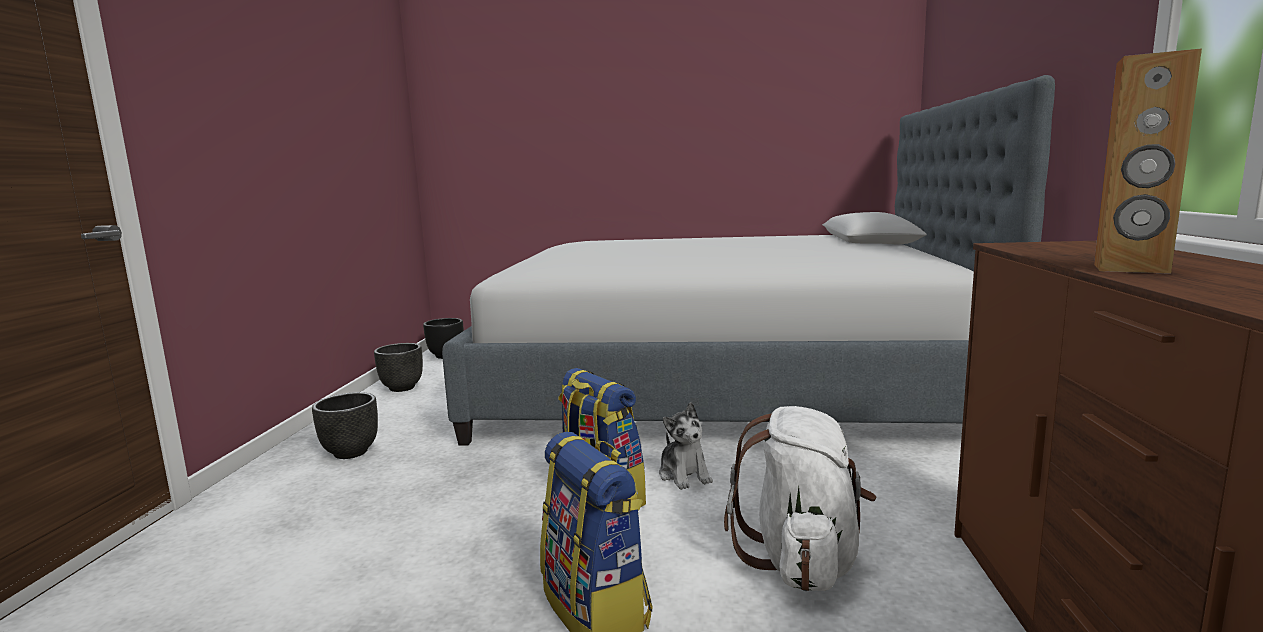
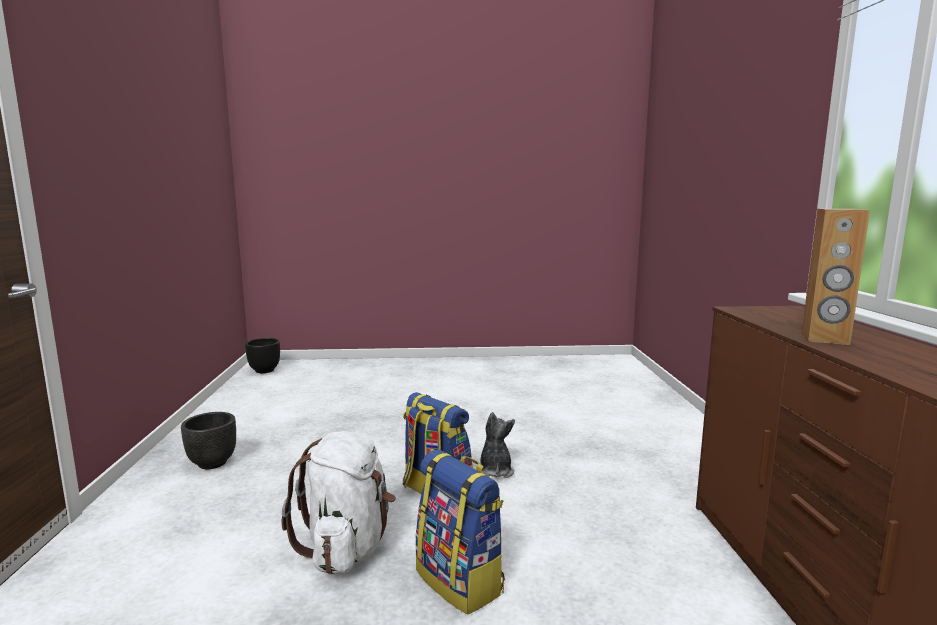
camera: 10 degrees left, 0 degrees up
(402, 388) = (235, 402): black planter -> none
(684, 475) = (495, 471): plush toy -> plush toy turned 150 degrees counterclockwise
(720, 386) = (502, 395): bed -> none
(802, 560) = (597, 533): white backpack -> white backpack (347, 547)

